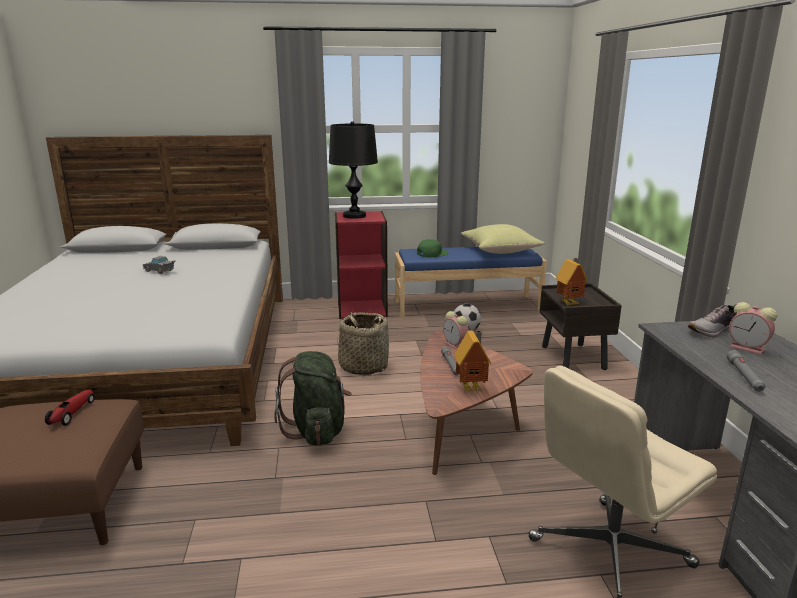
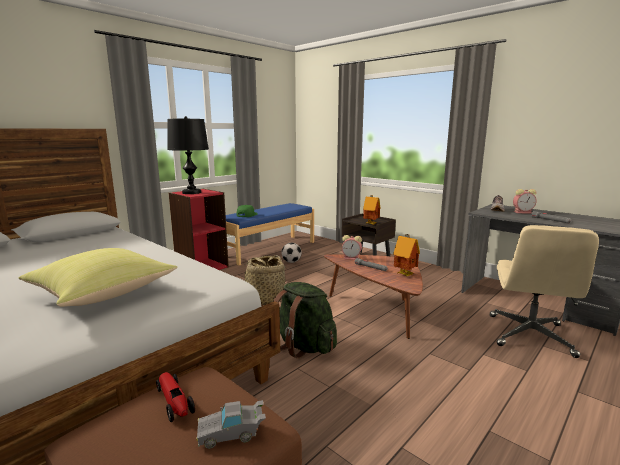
camera: 40 degrees left, 5 degrees down
(160, 271) = (58, 259): grey toy car -> grey toy car (232, 433)
(500, 251) = (284, 207): yellow pillow -> yellow pillow (104, 293)

